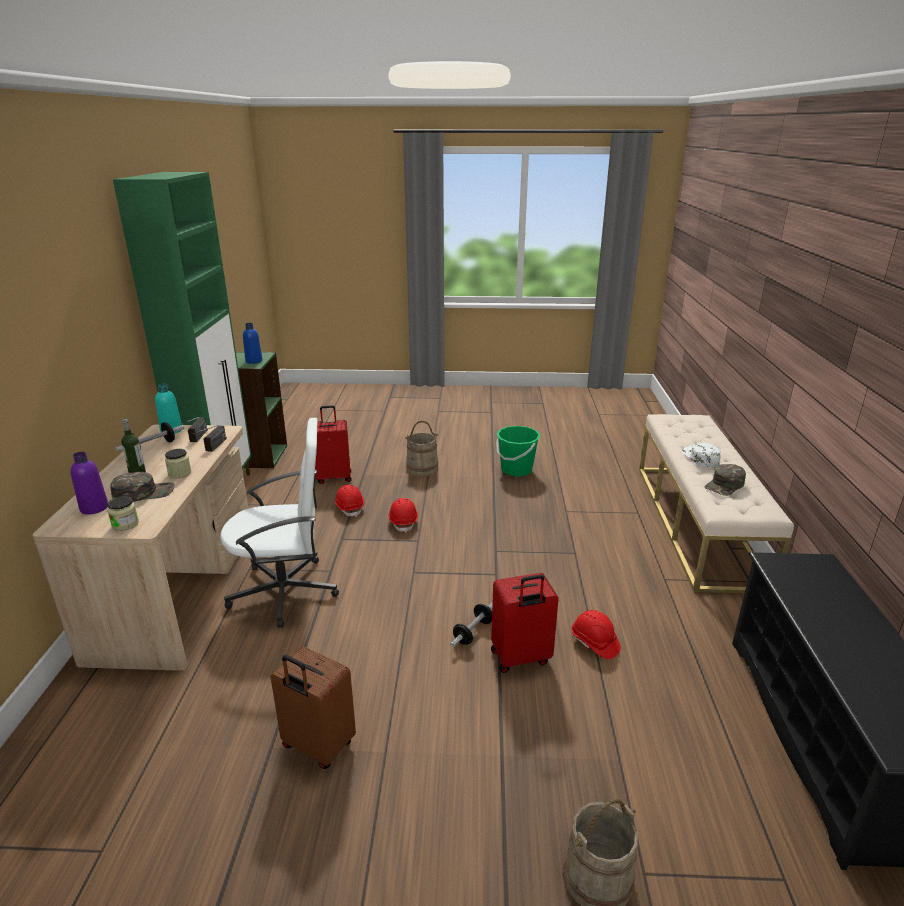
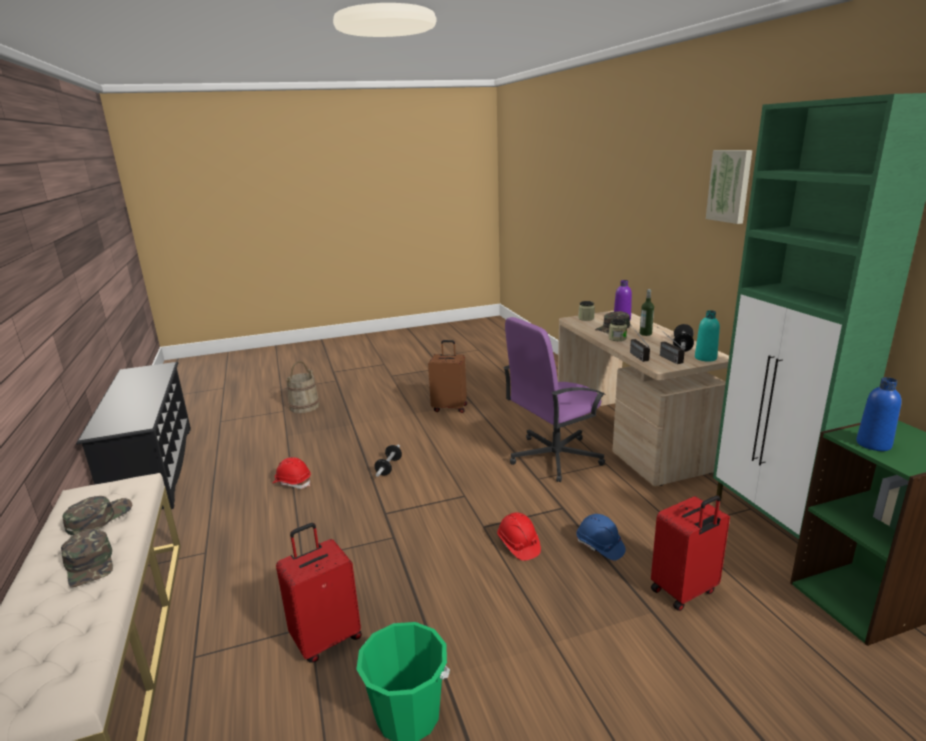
camera: 160 degrees right, 5 degrees down
(77, 274) = (730, 186): none -> picture
(286, 591) = (554, 457): white office chair -> purple office chair
(349, 507) = (599, 546): red hard hat -> blue hard hat
(422, 468) = (579, 660): beige bucket -> none
(520, 658) = (349, 462): red suitcase -> red suitcase (326, 638)
(700, 458) = (90, 564): white cap -> green cap

